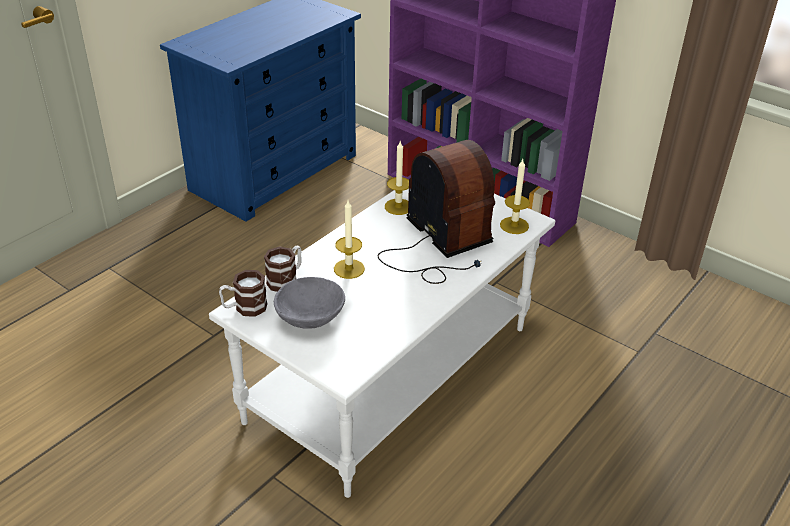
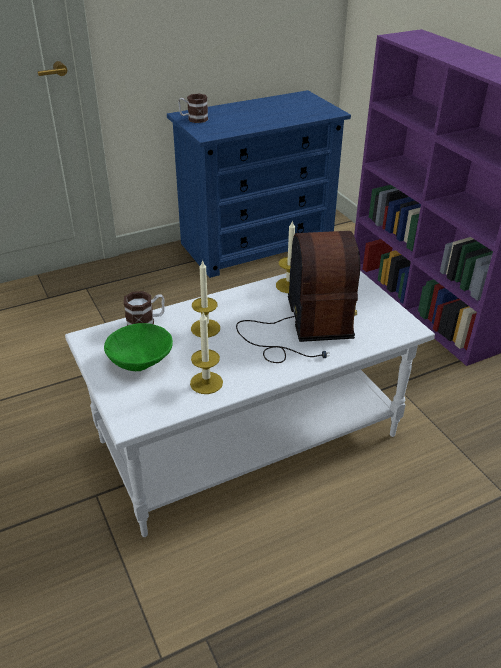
camera: 25 degrees right, 0 degrees up
(244, 308) = (94, 337): mug -> mug (193, 119)
(311, 317) = (142, 361): grey bowl -> green bowl
(514, 225) = (388, 329): candle -> candle (206, 383)

